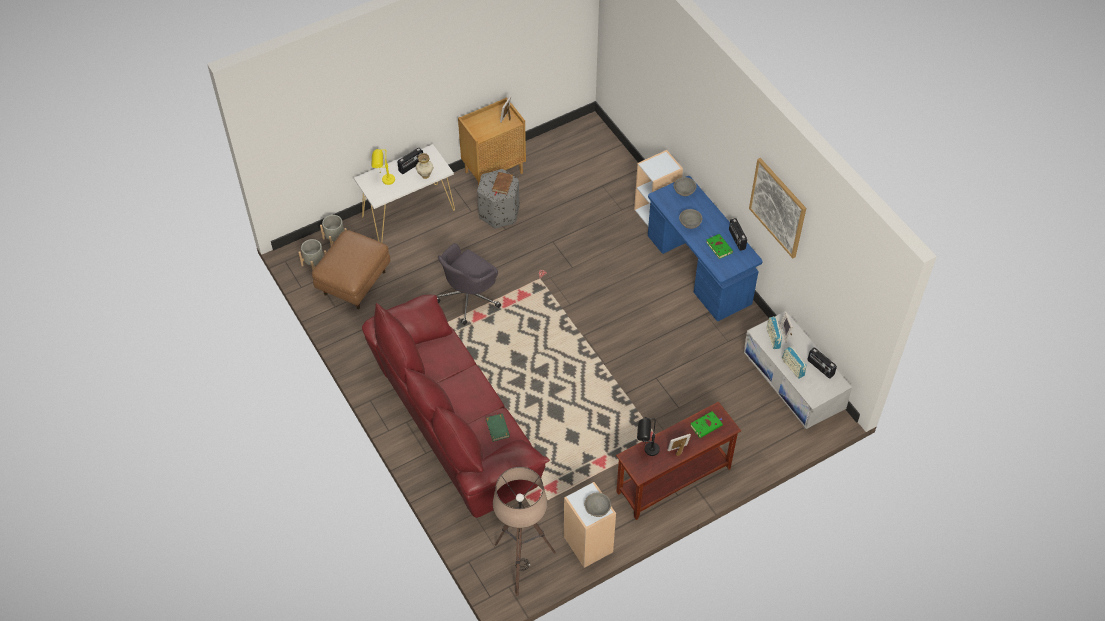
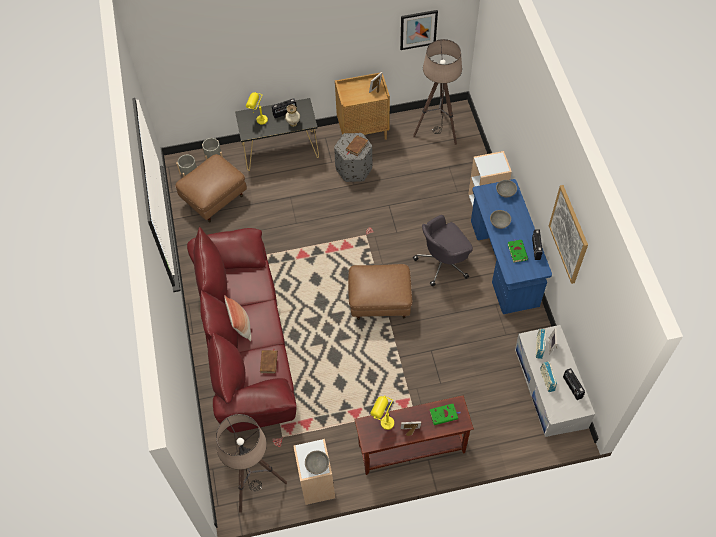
camera: 20 degrees right, 5 degrees up
(409, 213) = (281, 151): white console table -> black console table
(451, 400) = (241, 326): none -> pillow
(469, 297) = (301, 236): grey office chair -> grey office chair (443, 262)
(498, 428) = (269, 362): green book -> brown book
(540, 41) = (418, 29): none -> picture
(575, 151) = (437, 131): none -> floor lamp
(582, 344) = (379, 303): none -> brown ottoman
(646, 449) = (382, 421): black table lamp -> yellow table lamp

